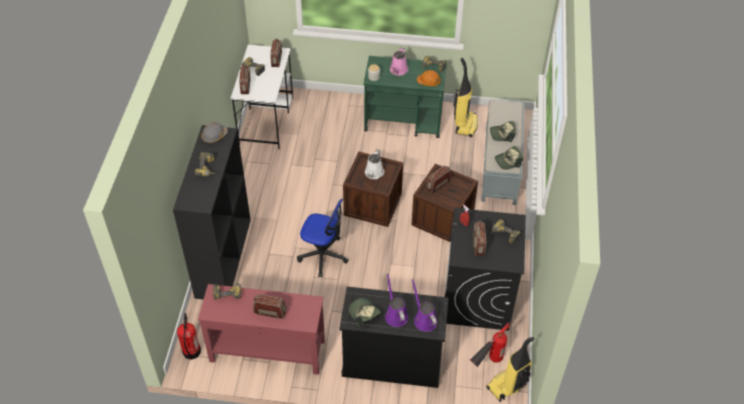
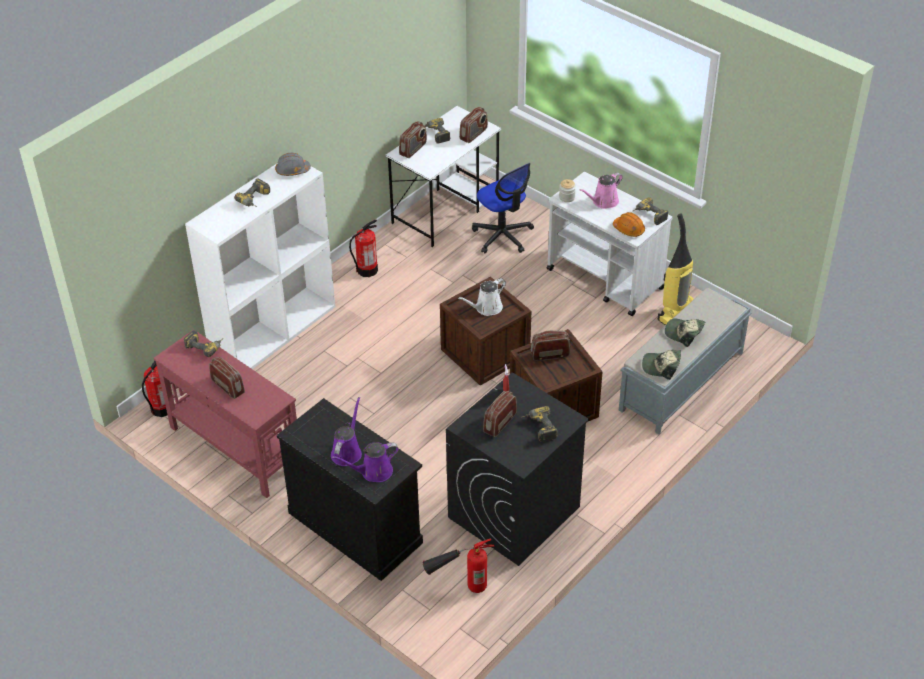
camera: 35 degrees right, 5 degrees down
(222, 257) = (273, 331): black bookcase -> white bookcase
(250, 184) = (367, 270): none -> fire extinguisher
(323, 255) = (380, 380): office chair -> office chair (503, 236)
(364, 314) = (315, 434): cap -> none
(404, 121) = (605, 279): green cart -> white cart
(424, 319) = (373, 472): purple watering can -> purple watering can turned 120 degrees counterclockwise
(508, 386) = (461, 623): vacuum cleaner -> none

